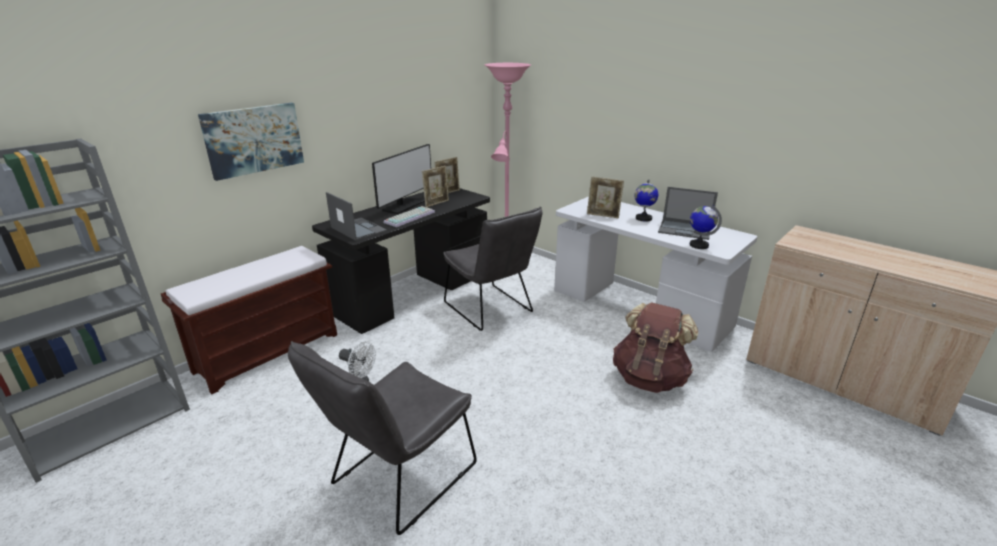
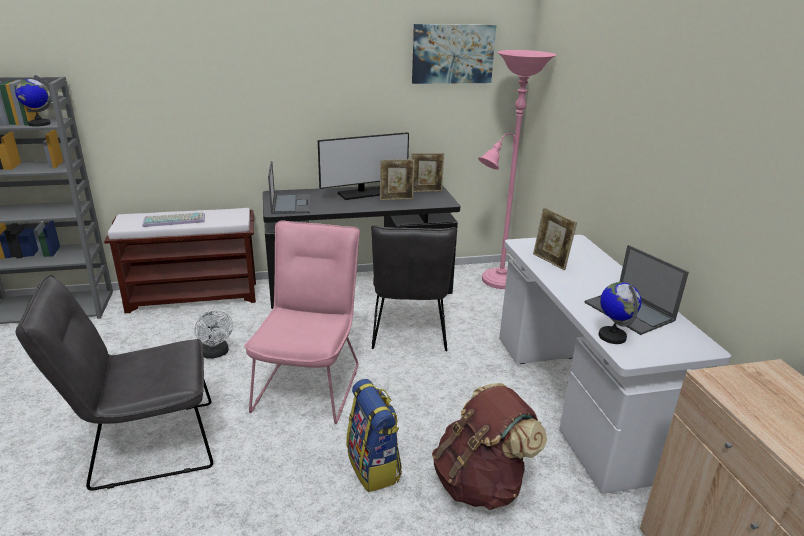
camera: 35 degrees right, 0 degrees up
(254, 139) = (213, 99): picture -> picture (453, 54)
(409, 217) = (350, 205): keyboard -> keyboard (175, 220)
(467, 372) = (310, 383): none -> pink chair
(582, 402) = (374, 467): none -> backpack
(643, 218) = (597, 280): globe -> globe (39, 124)

